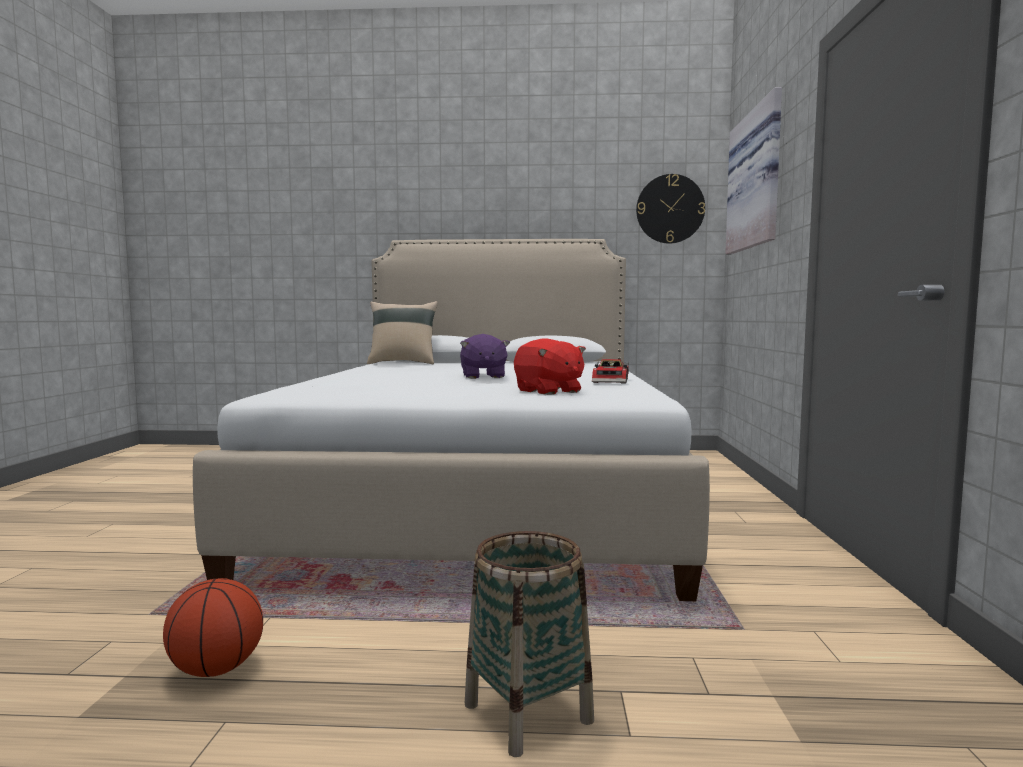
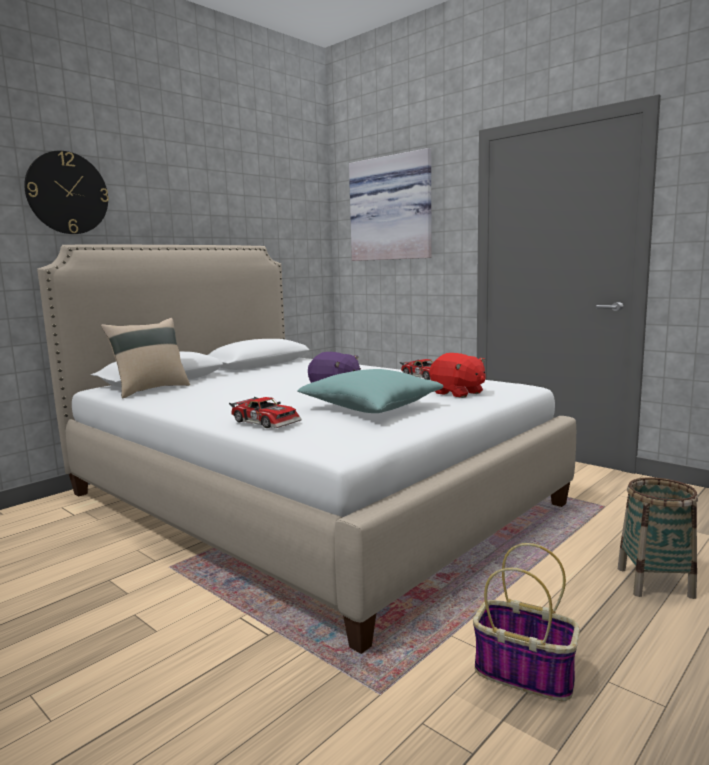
camera: 50 degrees left, 5 degrees up
(216, 669) = (526, 673): basketball -> basket
(330, 379) = (267, 421): none -> toy car
(424, 386) = (371, 408): none -> turquoise pillow
(548, 391) = (457, 393): red plush toy -> red plush toy turned 45 degrees clockwise
(670, 209) = (298, 219): wall clock -> wall clock (67, 193)

